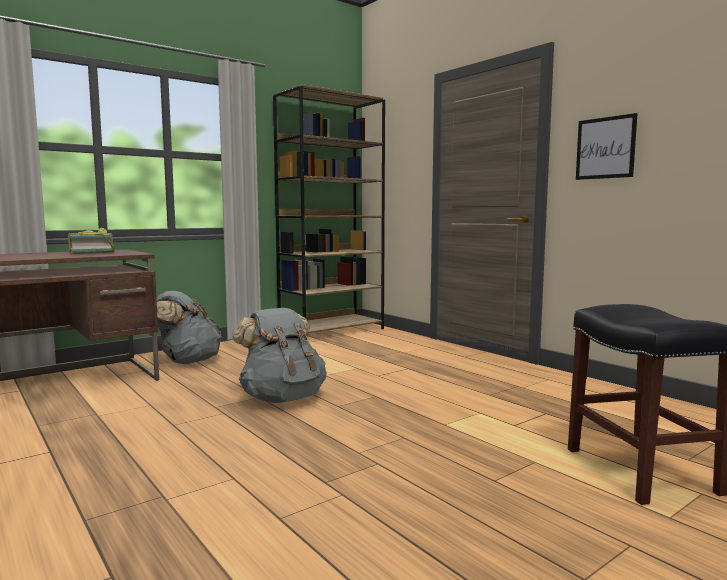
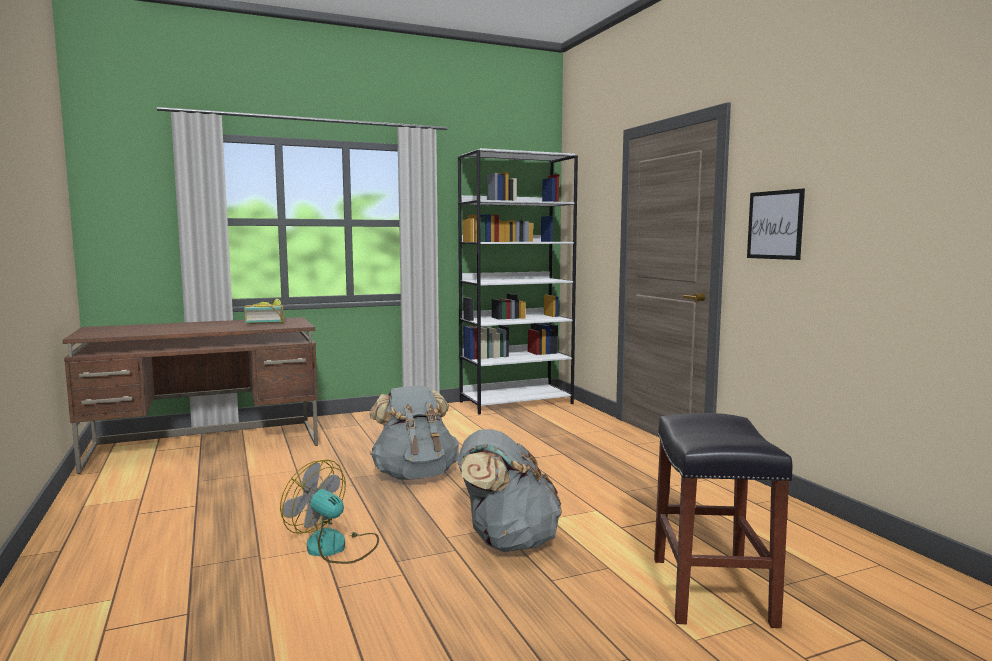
camera: 15 degrees right, 0 degrees up
(187, 361) = (354, 428): grey backpack -> grey backpack (507, 542)
(247, 477) = (335, 547): none -> fan
(332, 331) = (516, 402): brown bookcase -> white bookcase

